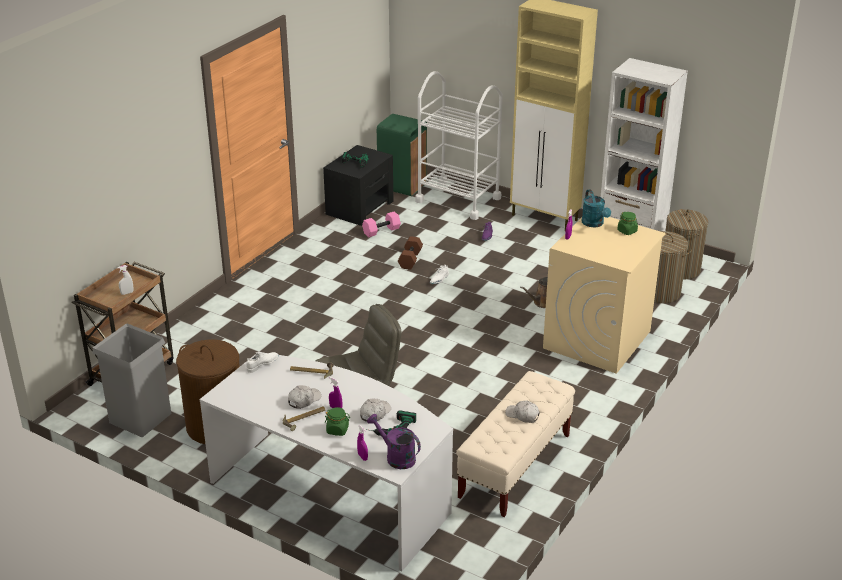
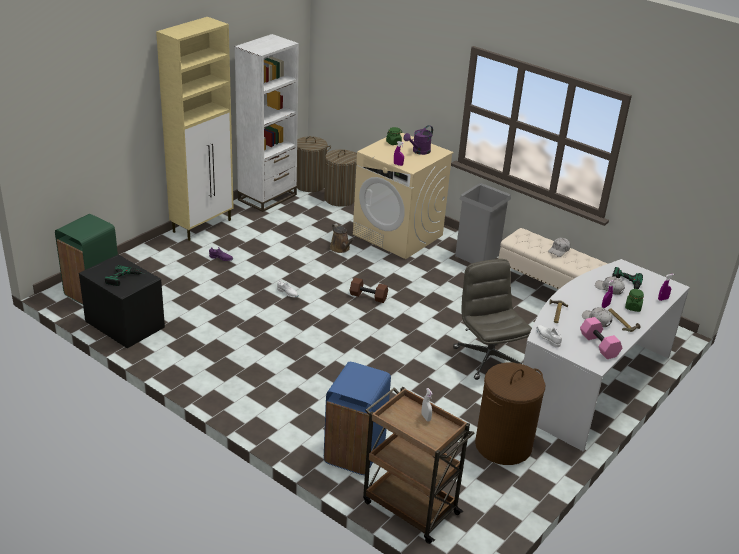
camera: 85 degrees left, 0 degrees up
(140, 418) = (488, 500): grey trash can -> grey trash can (477, 255)
(200, 339) = (353, 453): none -> blue trash can
(381, 230) = (181, 315): pink dumbbell -> pink dumbbell (598, 345)
(396, 457) = (660, 285): purple watering can -> purple watering can (419, 151)
(410, 260) = (246, 304): brown dumbbell -> brown dumbbell (369, 296)
(458, 199) = (143, 264): white cart -> none
(594, 224) = (379, 152): turquoise watering can -> none

